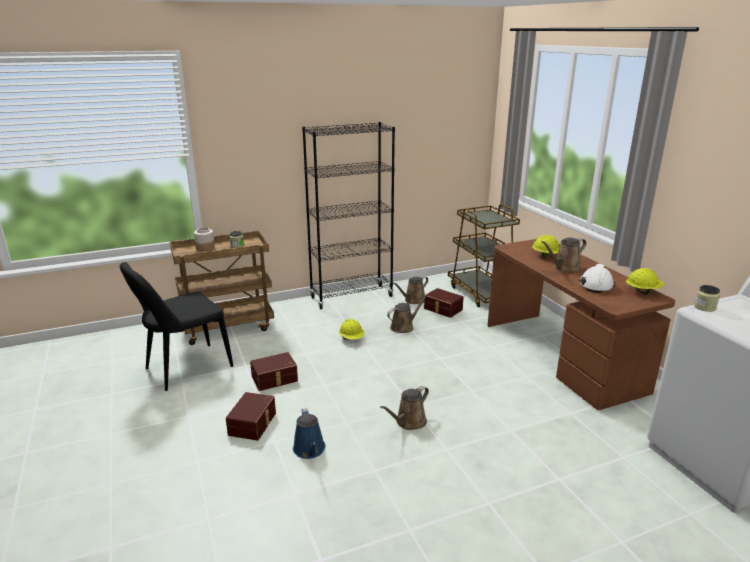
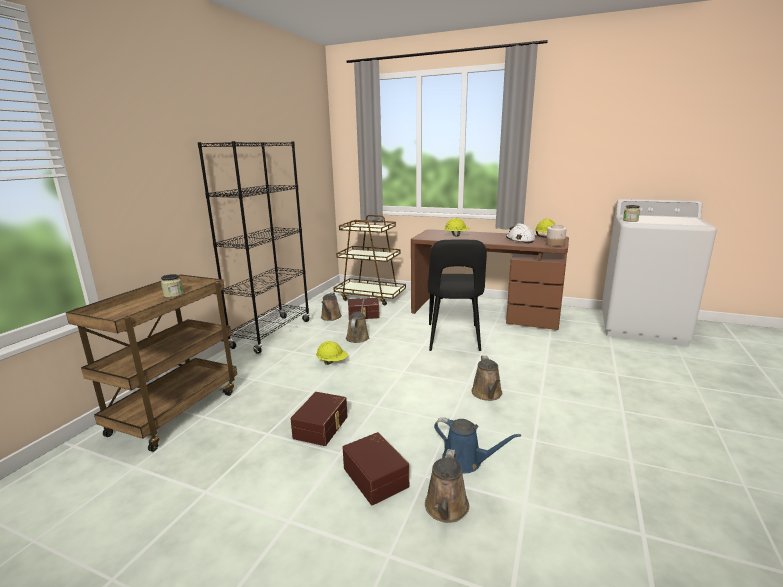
camera: 45 degrees left, 5 degrees down
(185, 369) = (190, 479): black chair -> black chair (453, 339)
(205, 248) = (130, 307): jar -> jar (555, 244)
(564, 268) = (483, 238): brown watering can -> brown watering can (446, 509)

